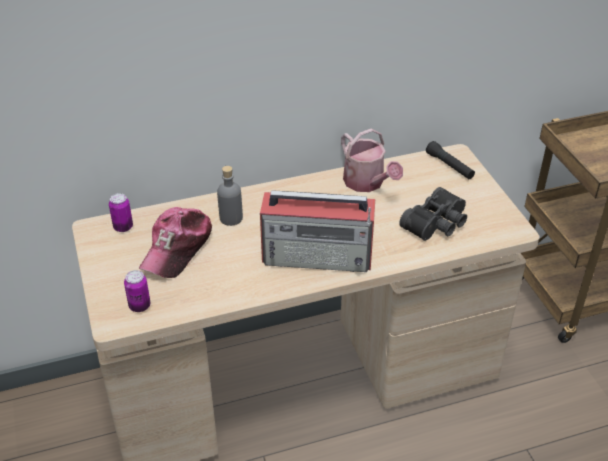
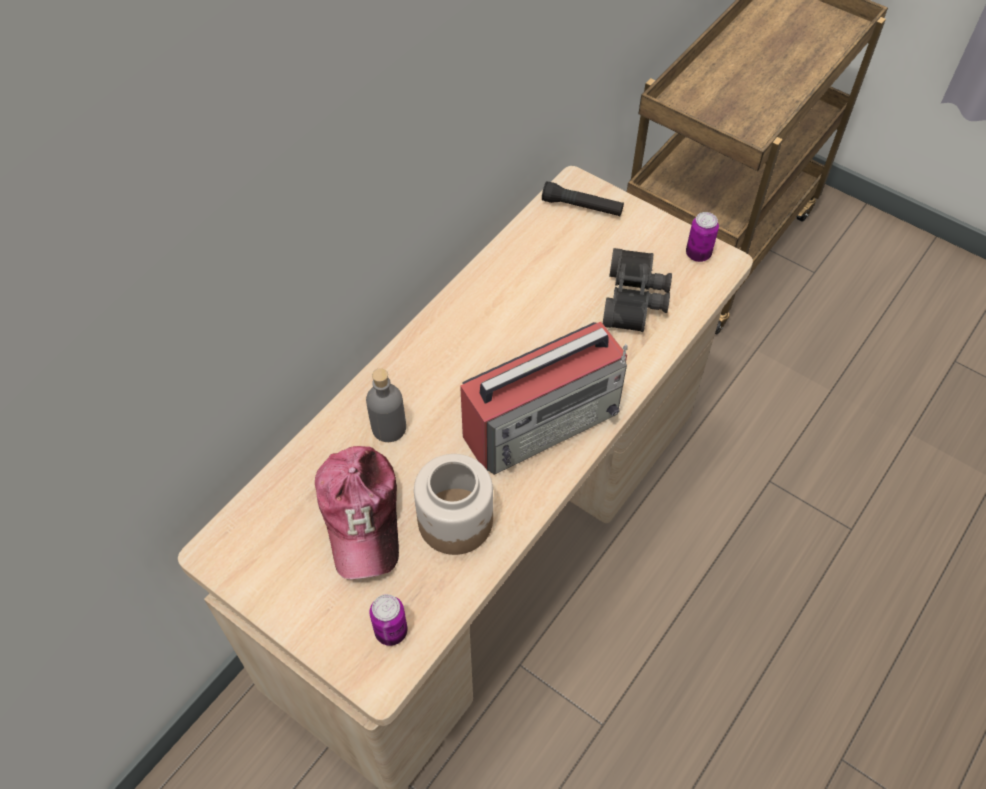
camera: 35 degrees left, 15 degrees up
(123, 227) = (257, 525): can -> can (698, 254)
(223, 276) = (456, 521): none -> jar
(367, 183) = (509, 282): watering can -> none

